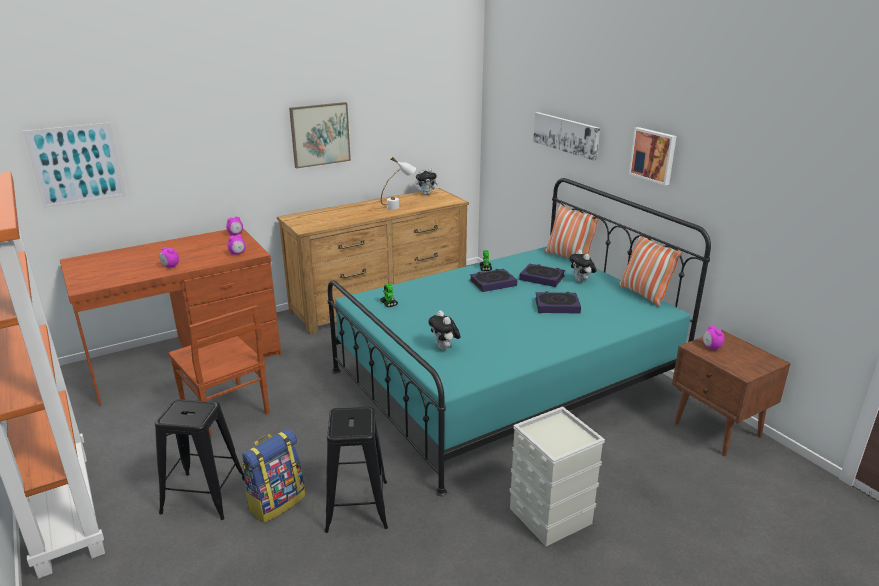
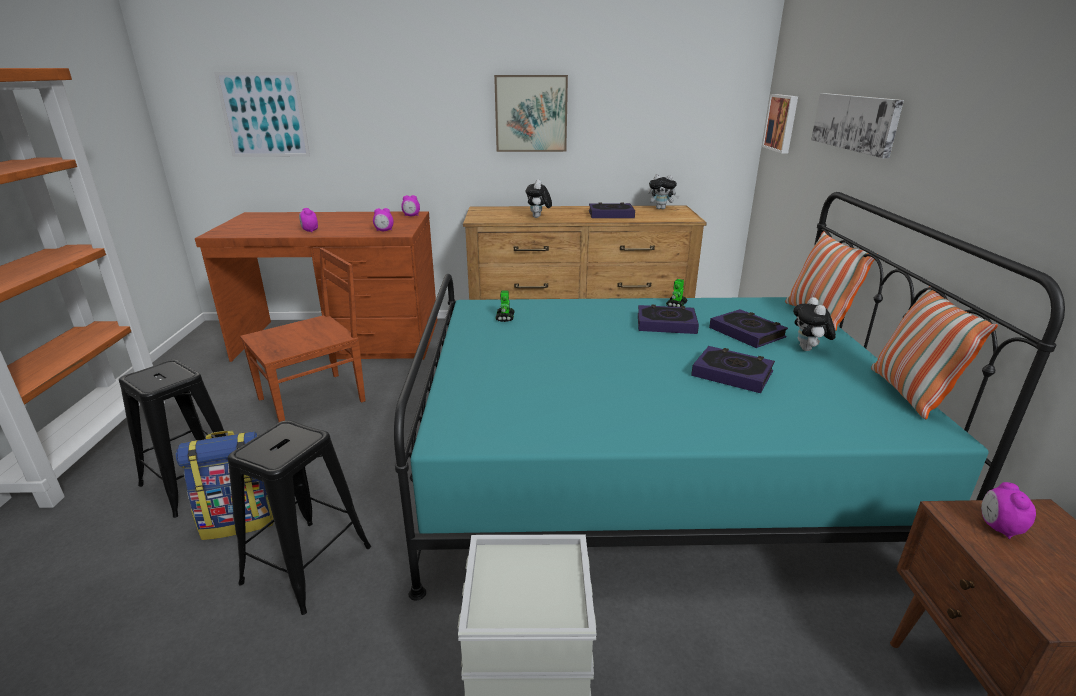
camera: 30 degrees right, 0 degrees up
(225, 410) = (315, 399): brown chair -> brown chair turned 120 degrees counterclockwise
(398, 206) = (611, 214): white table lamp -> book
(444, 348) = (503, 386): plush toy -> plush toy (538, 217)
(653, 155) = (984, 136): picture -> picture (782, 123)

